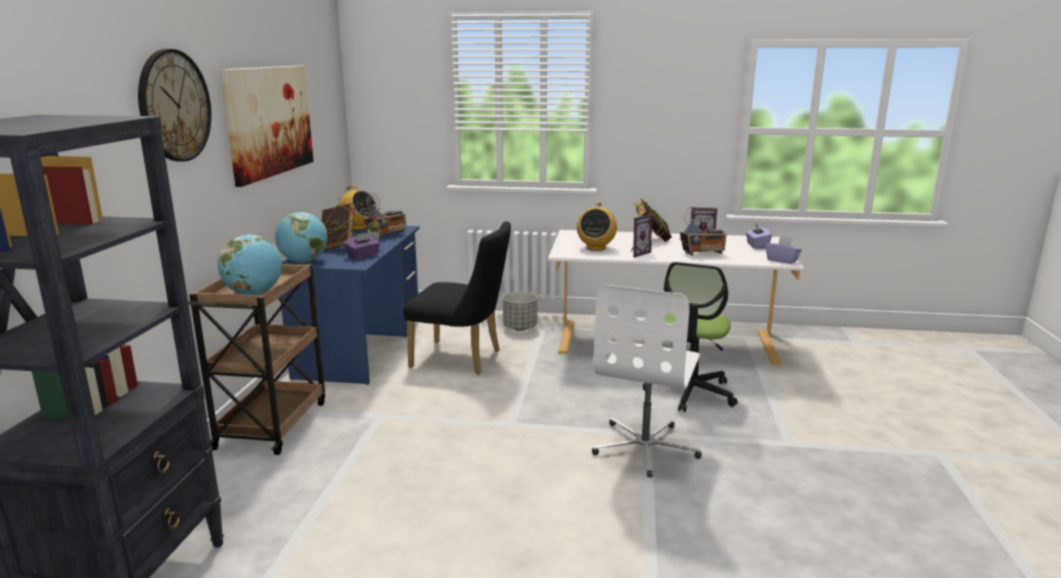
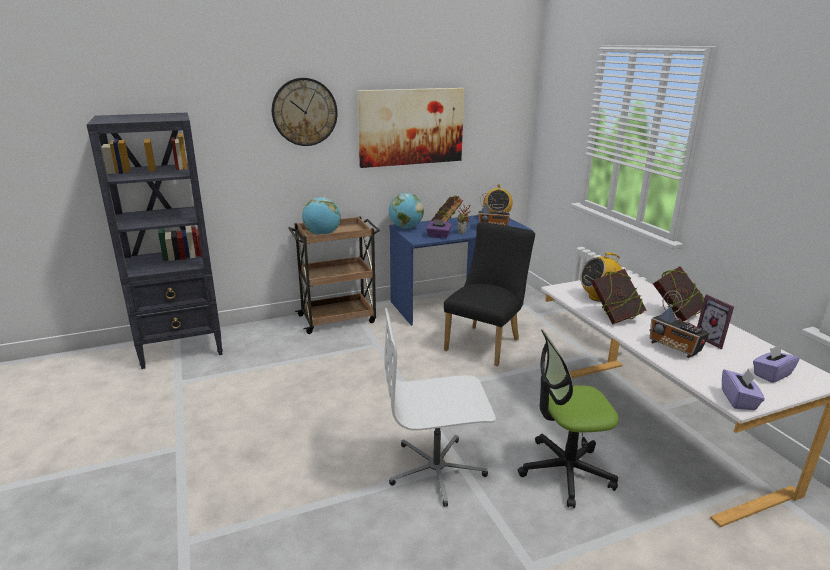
camera: 60 degrees right, 5 degrees up
(463, 359) = (486, 343): black chair -> black chair turned 135 degrees counterclockwise
(519, 327) = (572, 345): grey planter -> none
(636, 253) = (615, 317): picture frame -> book

